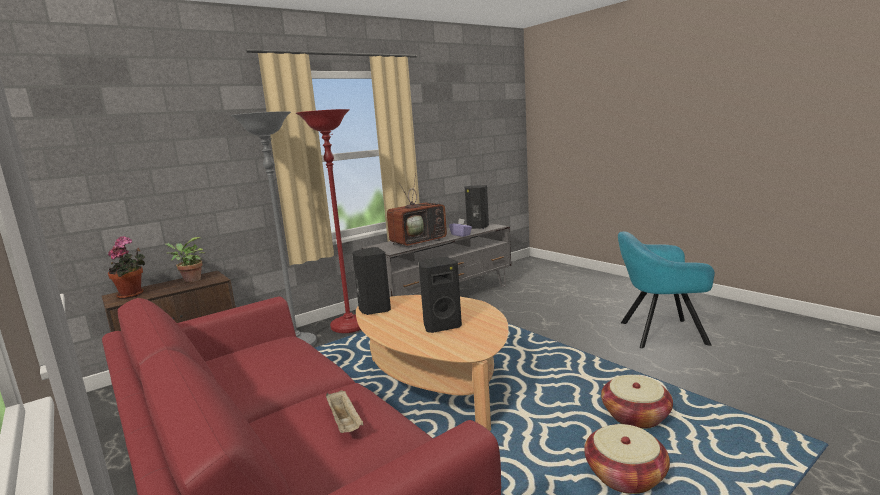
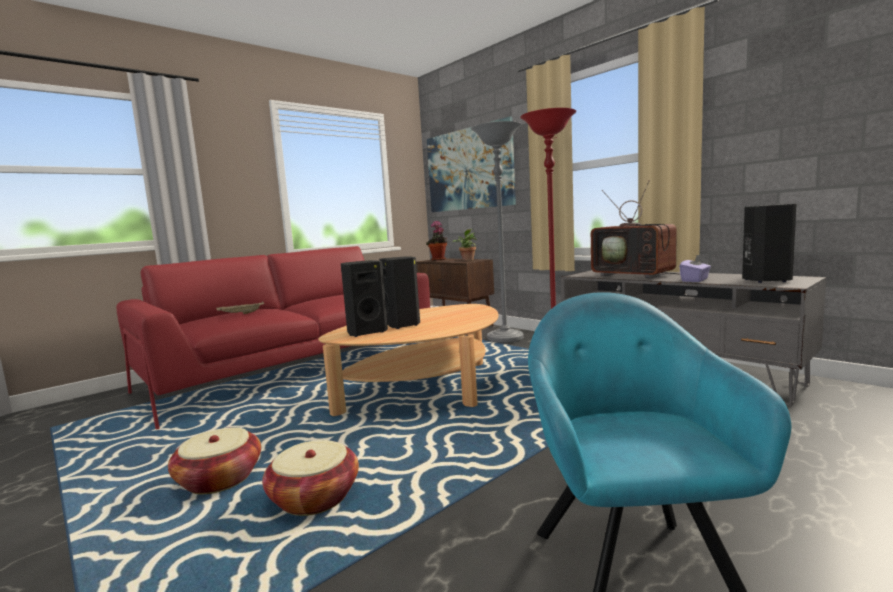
camera: 85 degrees right, 5 degrees down
(149, 157) = (469, 169): none -> picture
(374, 309) = (454, 307): black speaker -> black speaker (366, 332)

